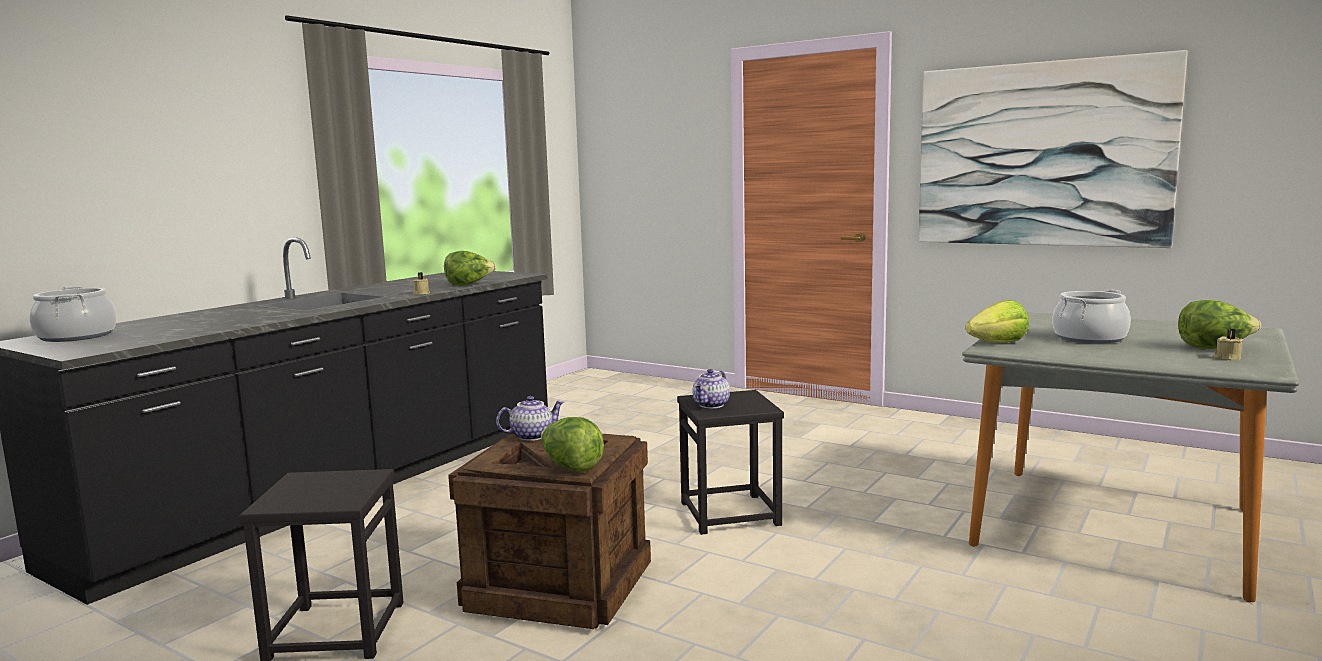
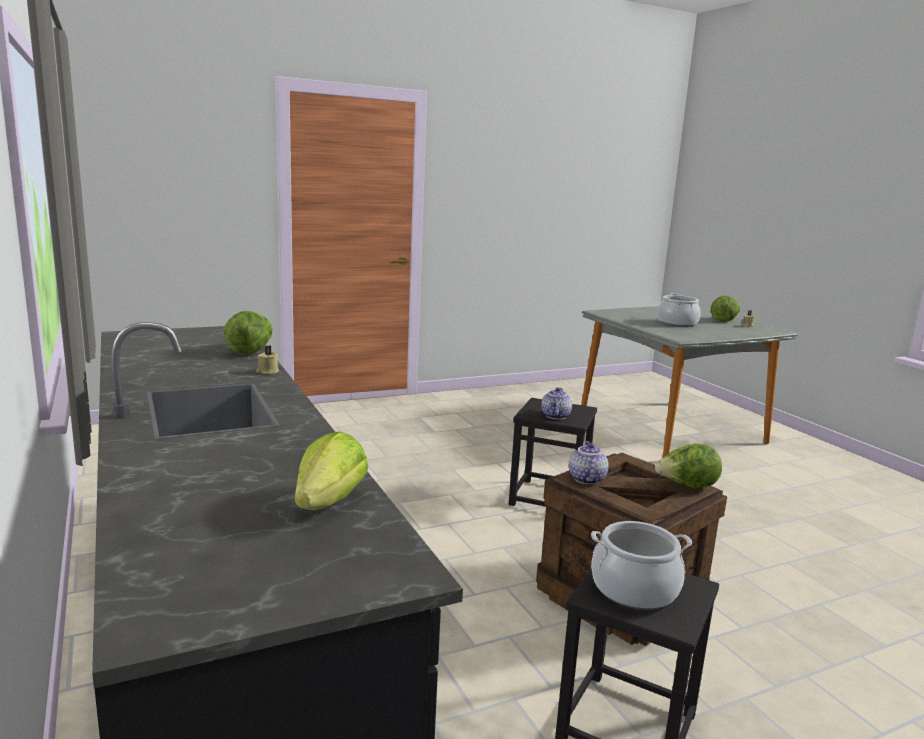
camera: 60 degrees left, 5 degrees up
(76, 336) = (208, 571): cooking pot -> cooking pot (634, 589)
(712, 405) = (556, 416): teapot -> teapot turned 45 degrees clockwise
(998, 343) = (668, 334): lettuce -> lettuce (328, 502)
(1041, 154) = (523, 199): picture -> none

